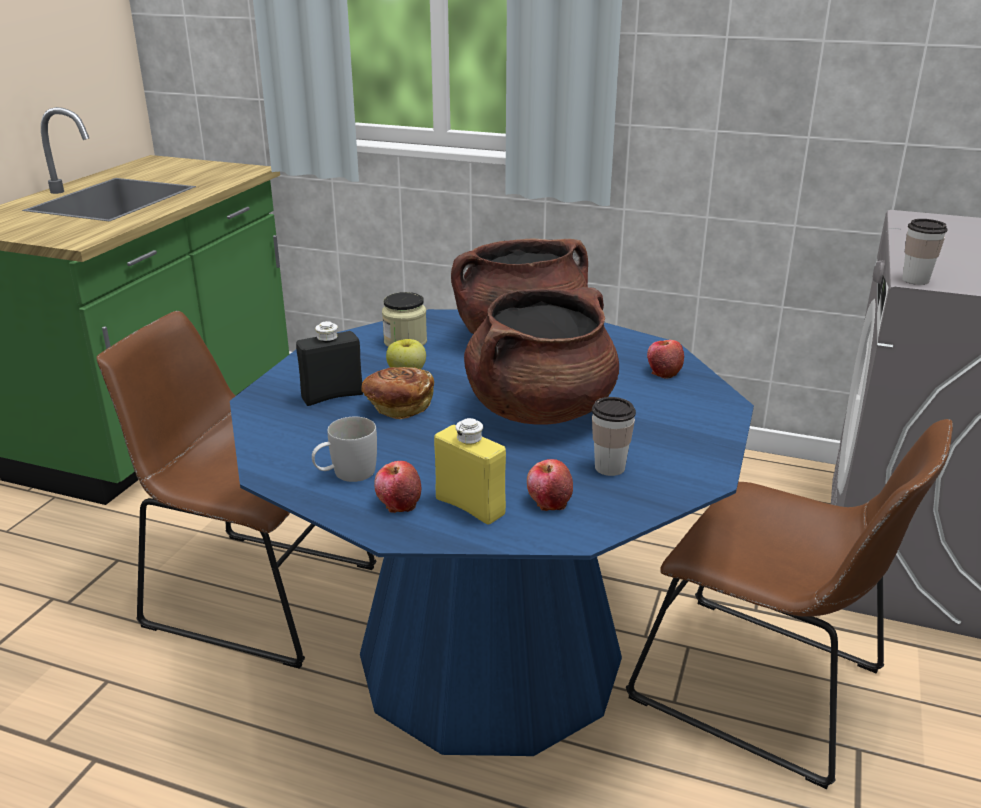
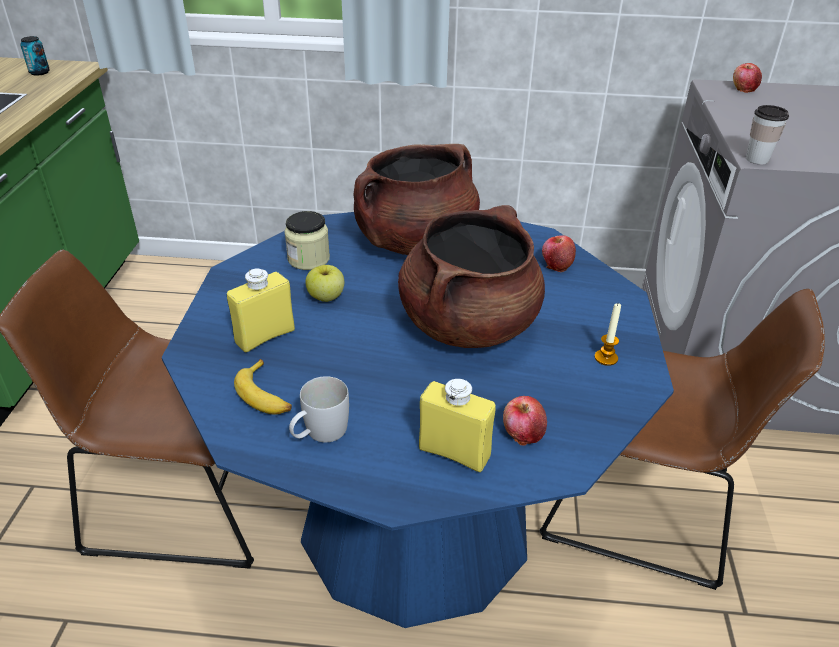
camera: 15 degrees left, 10 degrees up
(215, 171) = (39, 72): none -> can
(310, 440) = (266, 395): none -> banana
(332, 396) = (265, 336): black bottle -> yellow bottle
(398, 406) = (335, 340): bread -> none
(398, 503) = (385, 461): apple -> apple (743, 89)
(609, 467) = (558, 384): cup -> none
(674, 453) = (606, 358): none -> candle

